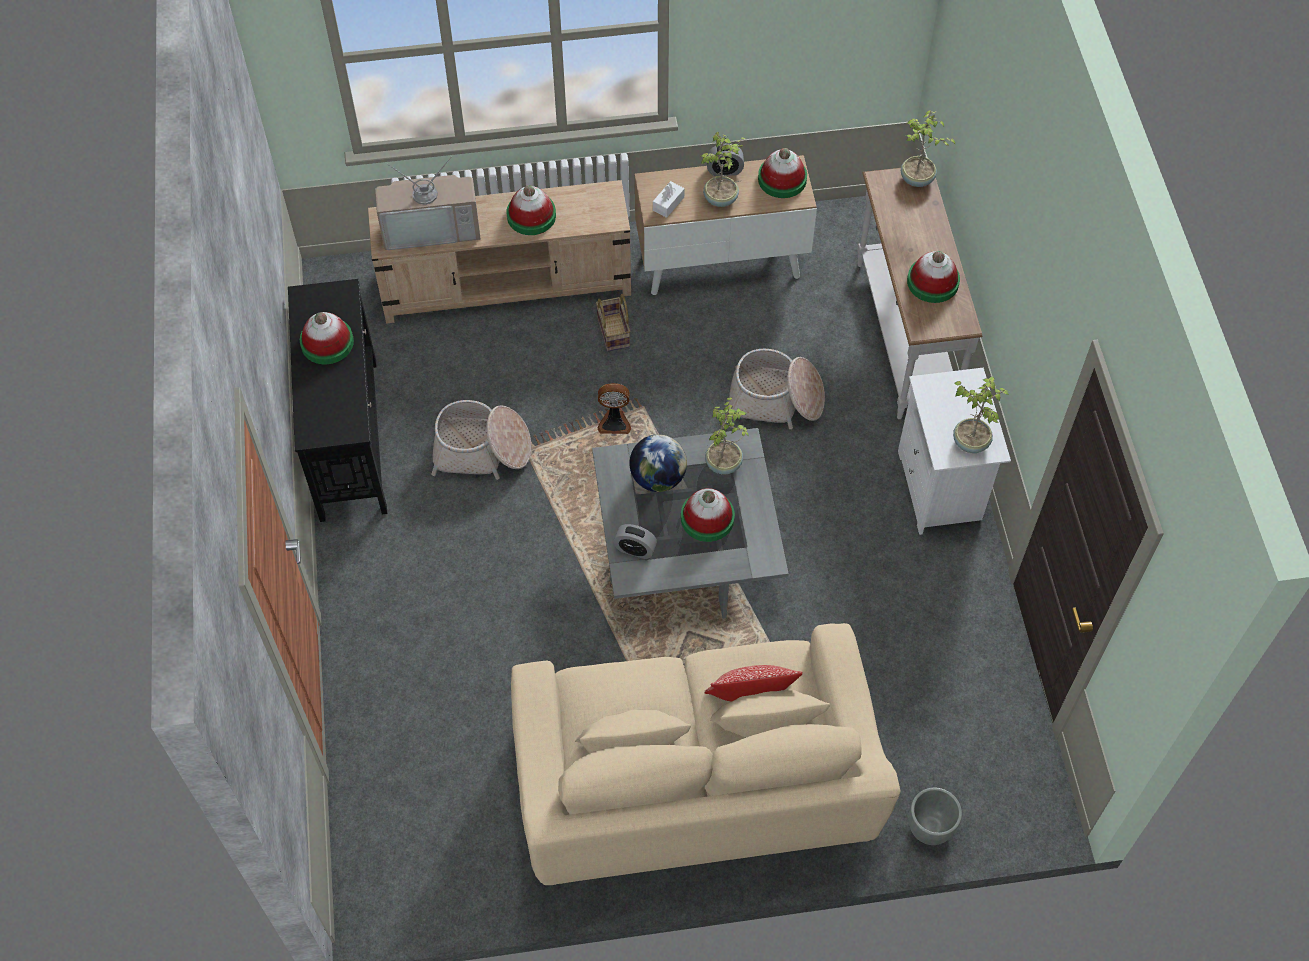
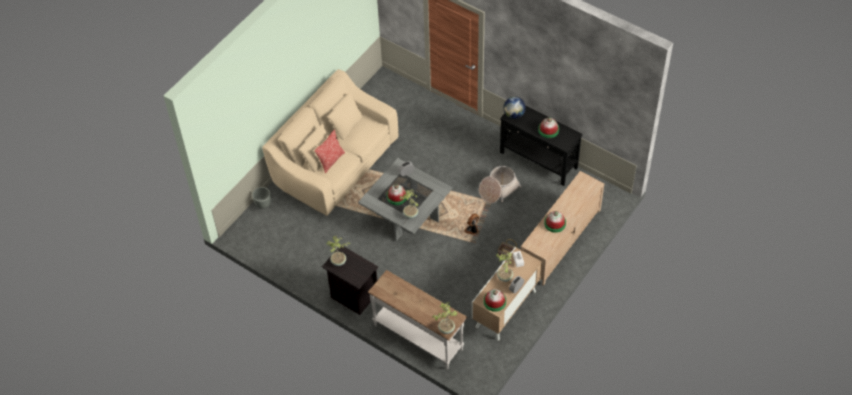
camera: 135 degrees right, 5 degrees down
(431, 227) = (577, 194): television -> none
(658, 478) = (423, 195): globe -> globe (514, 114)
(775, 400) = (433, 279): basket -> none
(932, 282) = (401, 295): hat -> none
(941, 488) = (353, 296): white nightstand -> black nightstand

